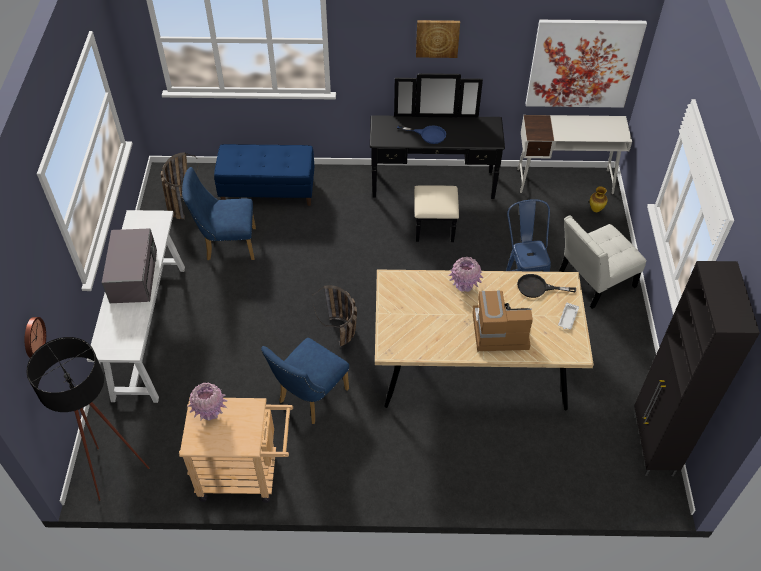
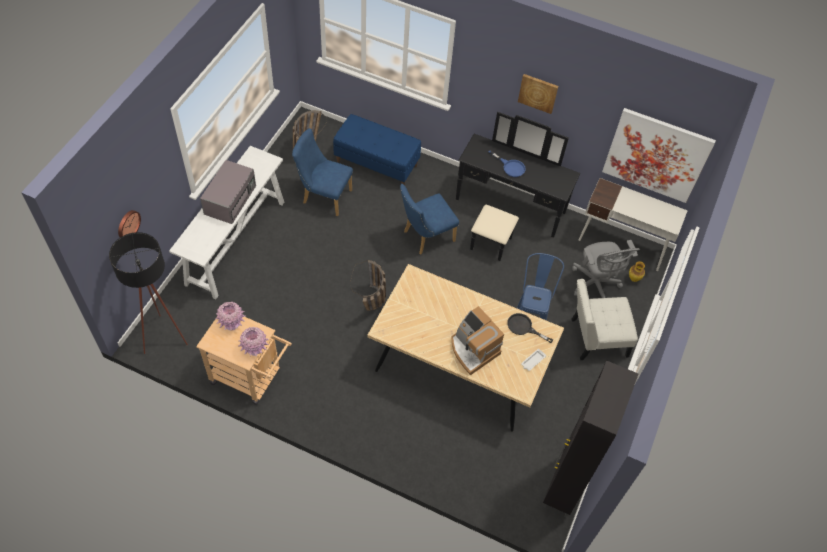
camera: 20 degrees right, 5 degrees up
(309, 398) = (323, 340): blue chair -> blue chair (425, 237)
(464, 285) = (468, 302): pink vase -> pink vase (254, 348)
(499, 331) = (473, 350): coffee machine -> coffee machine turned 150 degrees counterclockwise
(562, 229) = (595, 285): none -> grey office chair

